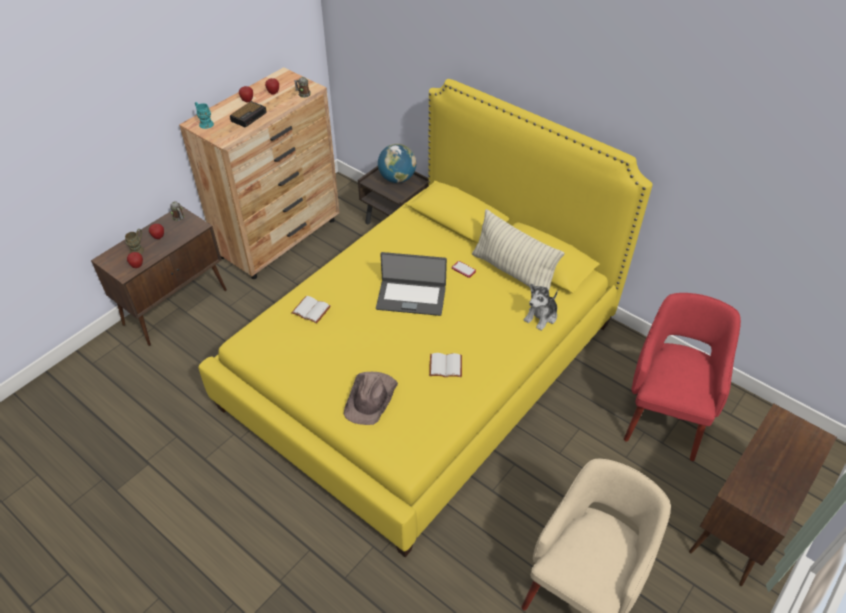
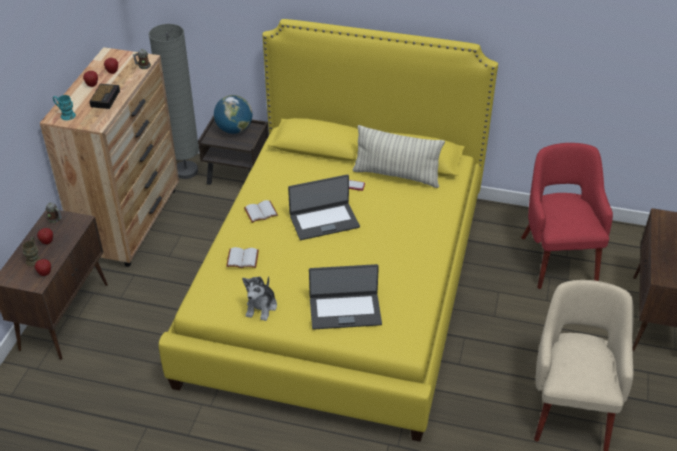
camera: 25 degrees left, 5 degrees down
(355, 205) = (186, 171): none -> grey floor lamp
(371, 398) = (345, 310): brown hat -> laptop
(445, 367) = (389, 266): white book -> white book (260, 213)
(541, 316) = (442, 202): plush toy -> plush toy (261, 307)

